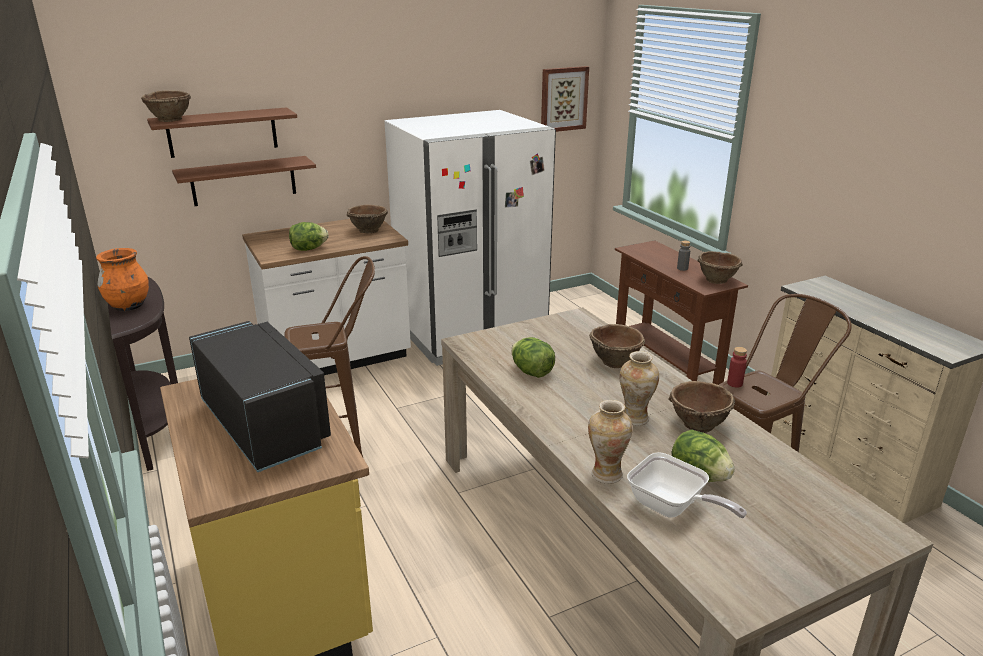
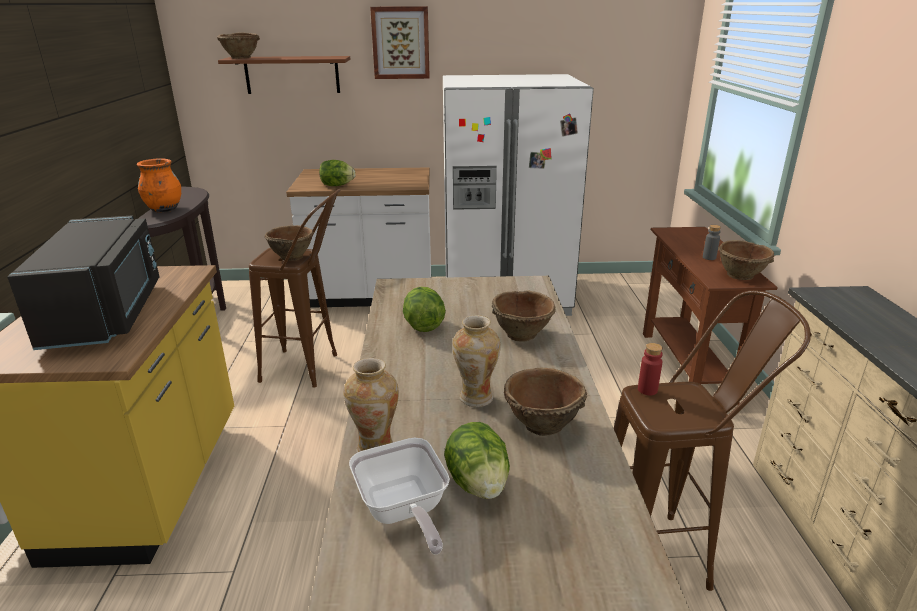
camera: 25 degrees right, 0 degrees up
(243, 181) = (309, 121): brown shelf -> none
(368, 230) = (404, 178): brown bowl -> brown bowl (291, 256)
(563, 99) = (644, 68): picture -> picture (400, 43)

